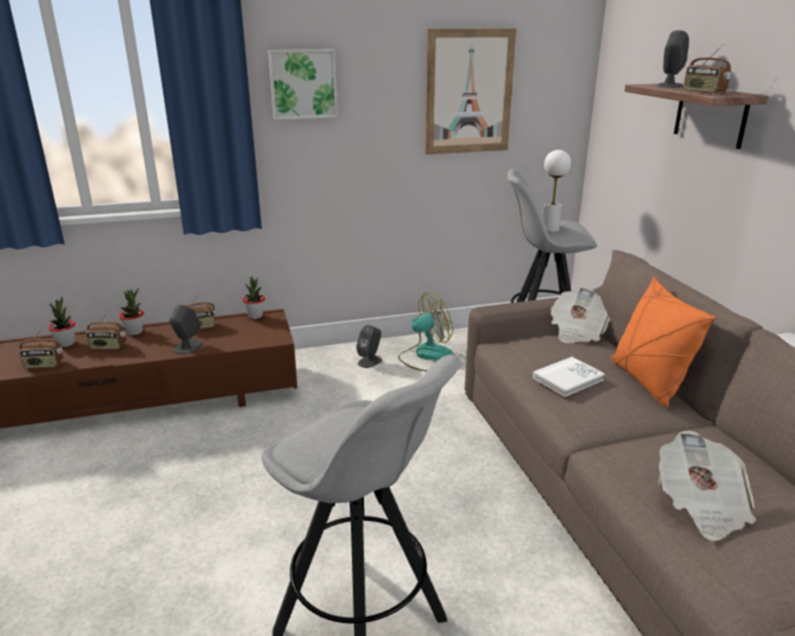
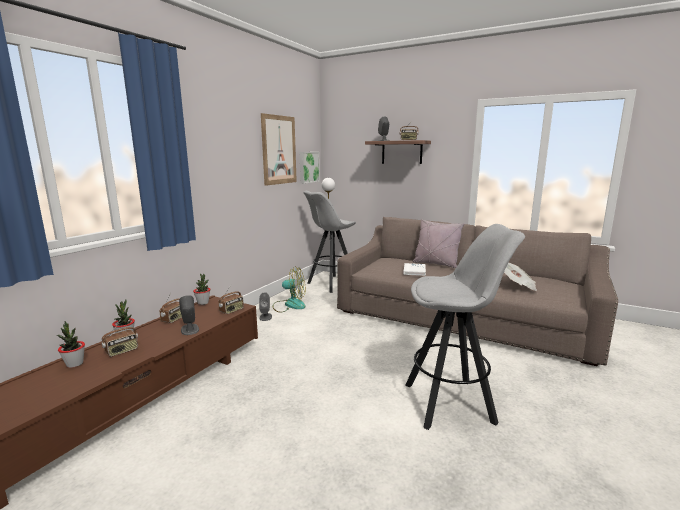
camera: 45 degrees left, 10 degrees down
(44, 365) = (85, 380): radio -> radio (232, 311)
(303, 84) = (206, 141): picture -> picture (308, 167)
(425, 355) = (289, 305): fan -> fan turned 75 degrees clockwise
(577, 331) = (384, 257): newspaper -> none
(647, 382) = (436, 264): orange pillow -> purple pillow

